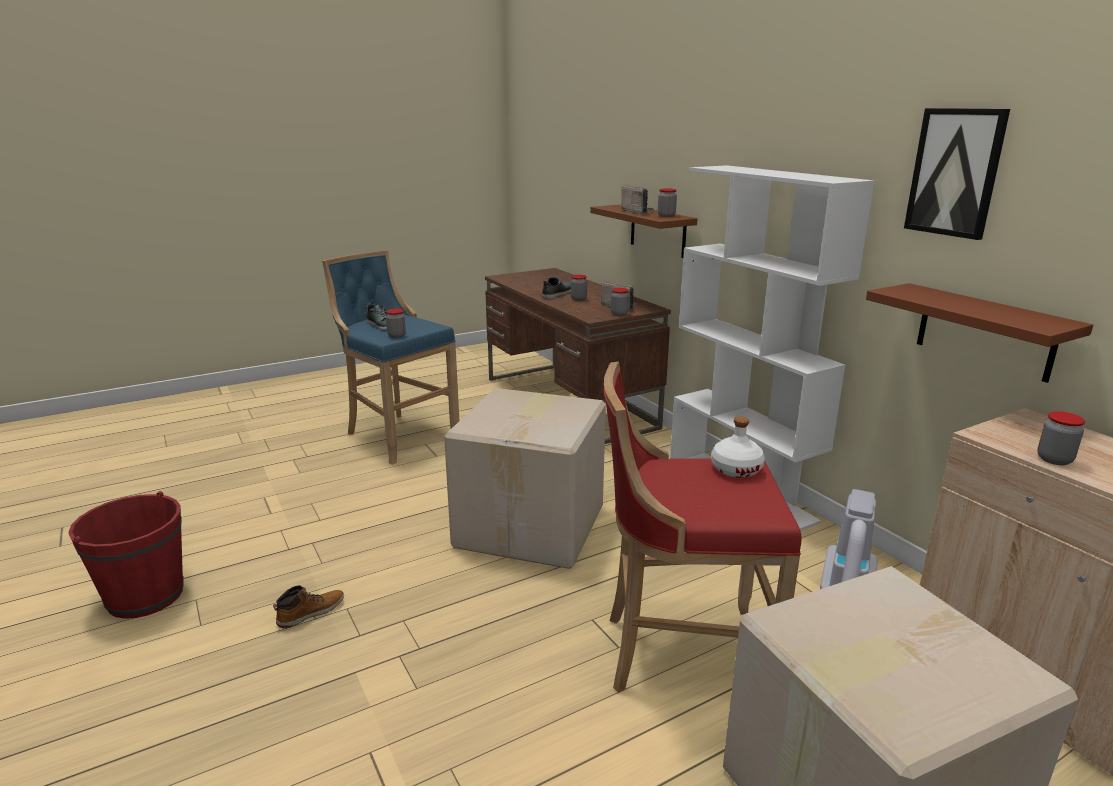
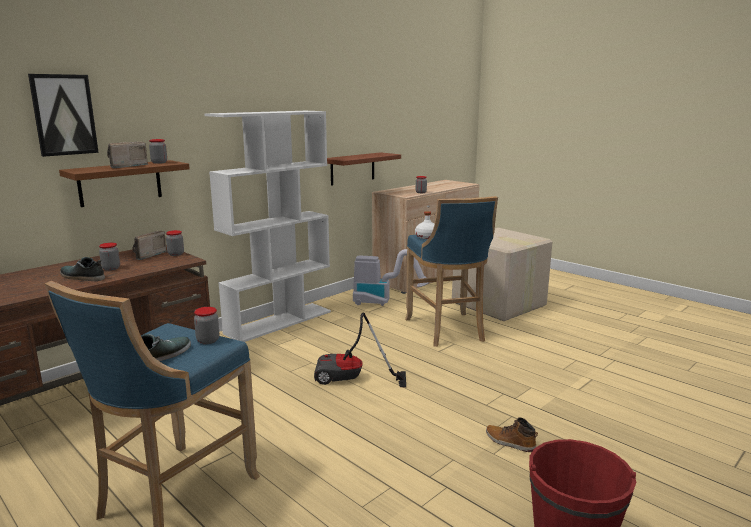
camera: 105 degrees left, 5 degrees down
(532, 526) = (351, 380): cardboard box -> vacuum cleaner
(680, 654) = (447, 331): red stool -> blue stool
(955, 172) = (330, 103): picture -> picture (64, 115)

